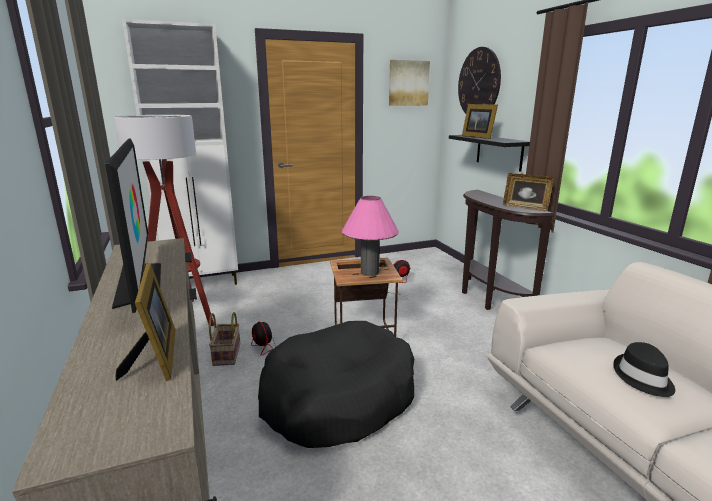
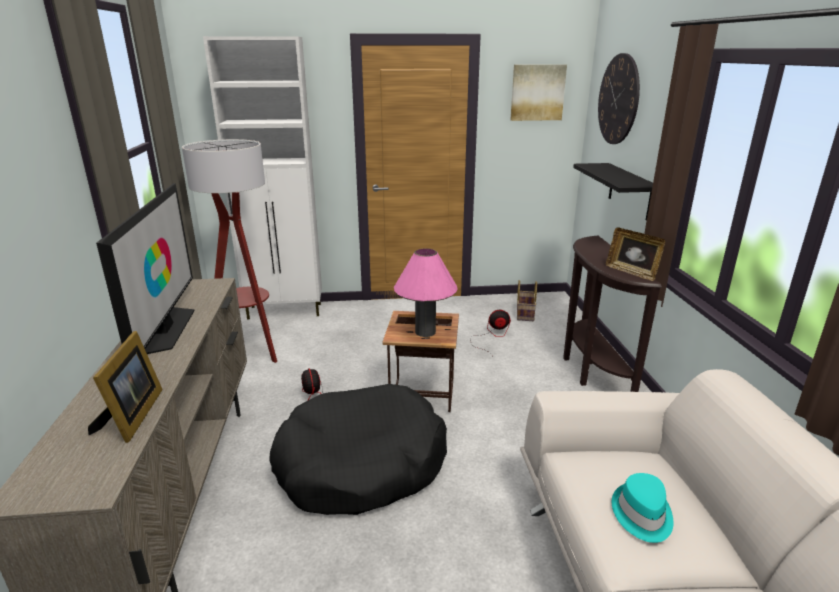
camera: 15 degrees right, 5 degrees up
(226, 354) = (275, 396): basket -> basket (524, 313)
(478, 137) = (604, 171): picture frame -> none
(642, 378) = (641, 514): black hat -> turquoise hat

